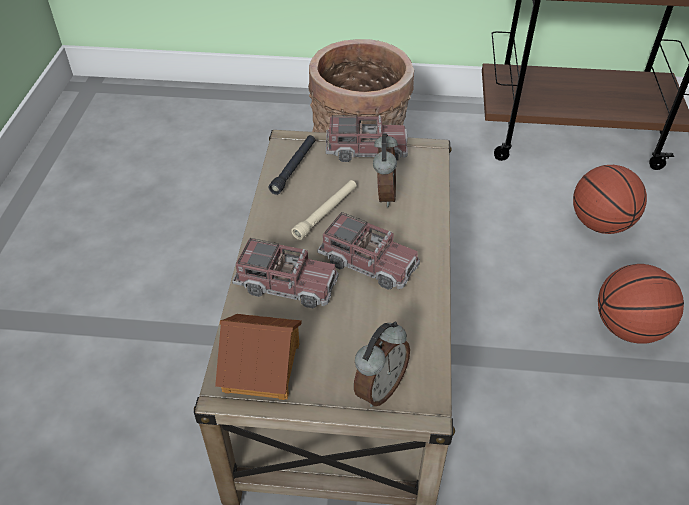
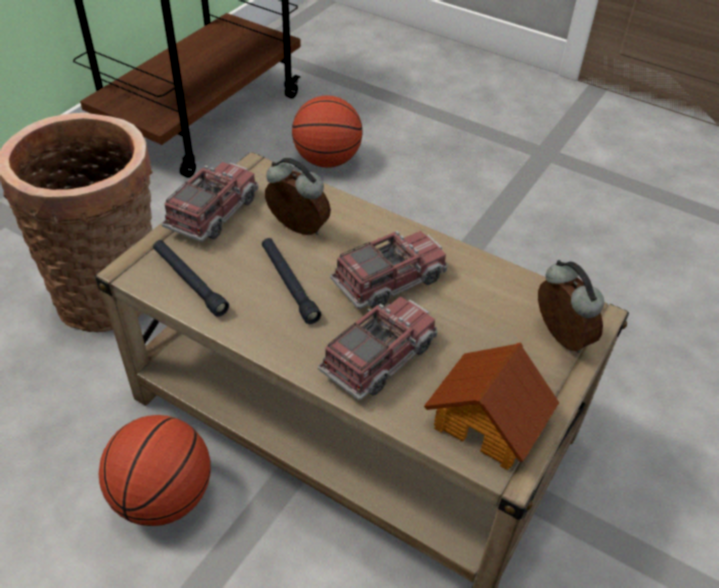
camera: 65 degrees left, 0 degrees up
(326, 213) = (289, 284): beige flashlight -> black flashlight
(628, 327) = (447, 206): basketball -> basketball (163, 496)

